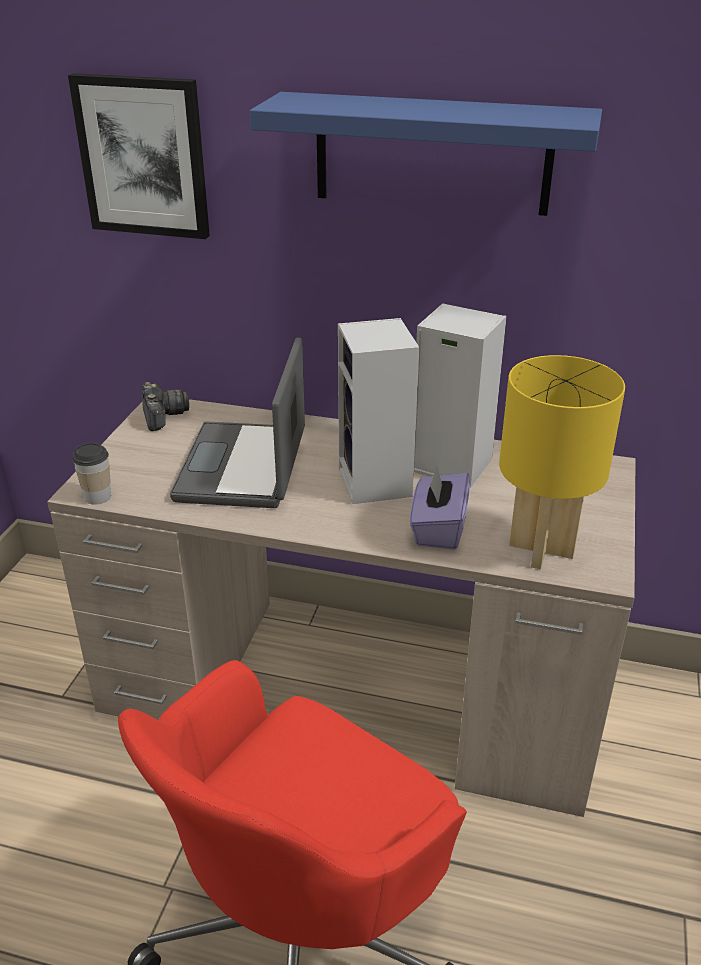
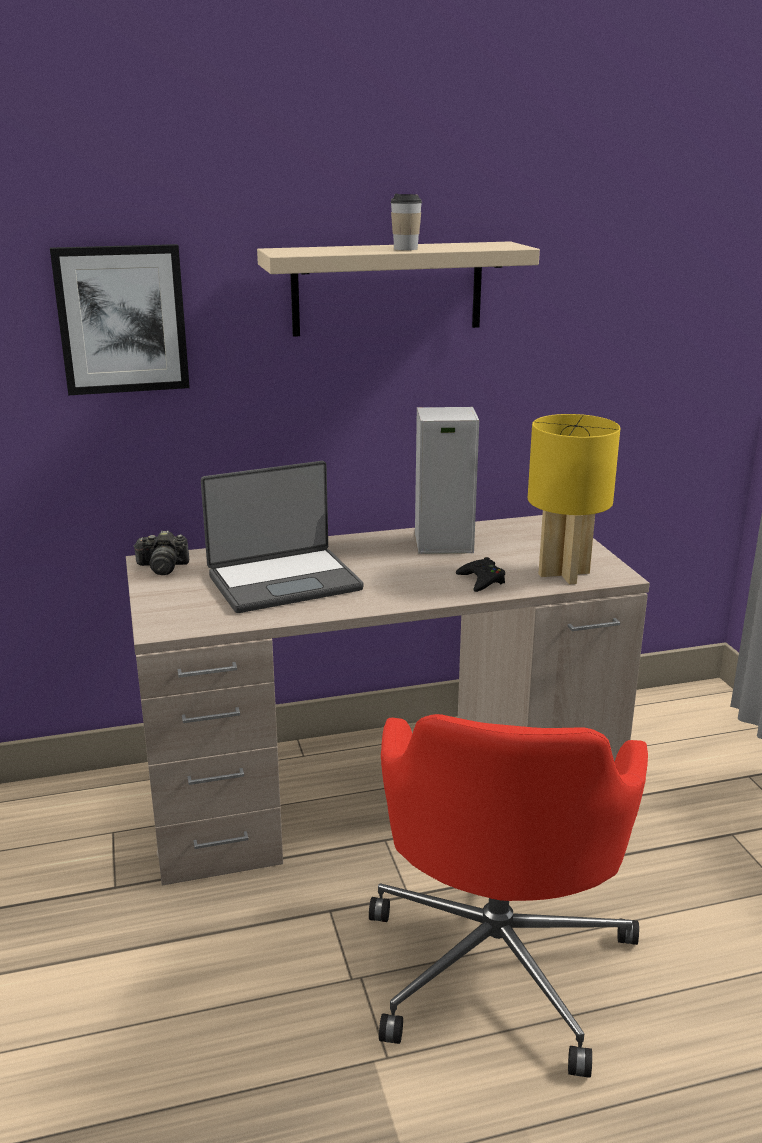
camera: 30 degrees left, 10 degrees down
(98, 496) = (179, 629): cup -> cup (405, 248)
(163, 416) = (163, 567): camera -> camera turned 135 degrees clockwise
(245, 467) = (283, 581): laptop -> laptop turned 90 degrees counterclockwise
(377, 483) = (403, 566): speaker -> none
(432, 154) = (387, 288): blue shelf -> beige shelf
(438, 529) = (481, 580): purple tissue box -> black game controller

